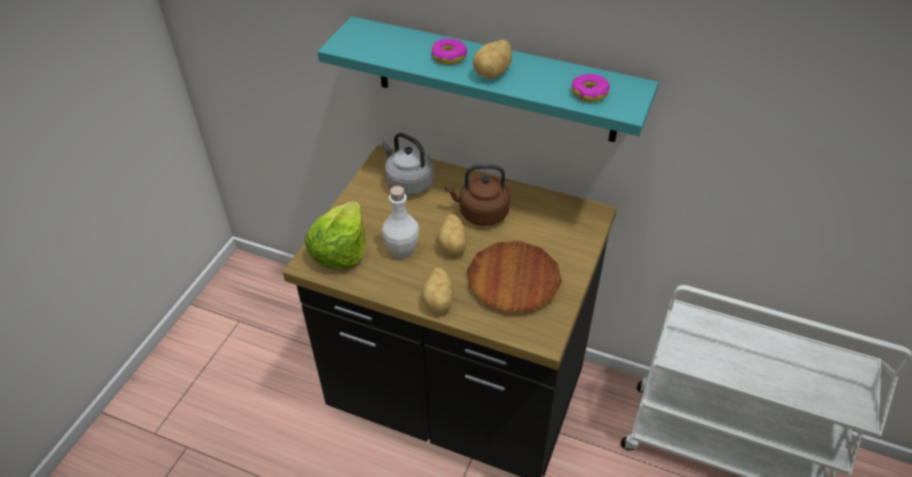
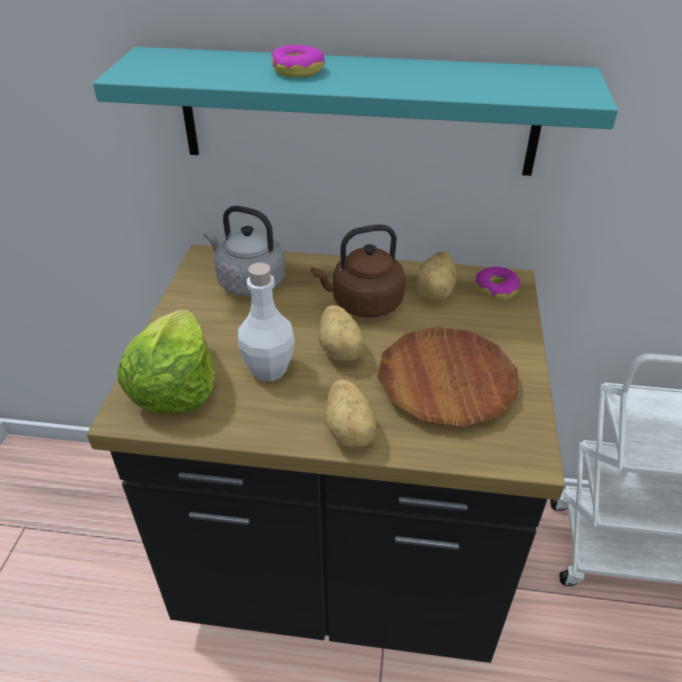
camera: 15 degrees left, 5 degrees down
(493, 73) = (372, 79): potato -> potato (436, 292)
(589, 93) = (520, 85): donut -> donut (496, 289)

